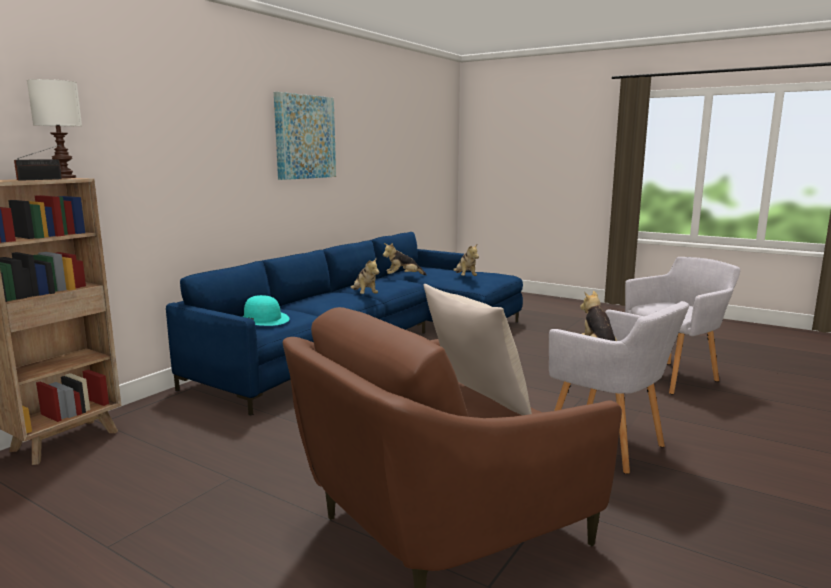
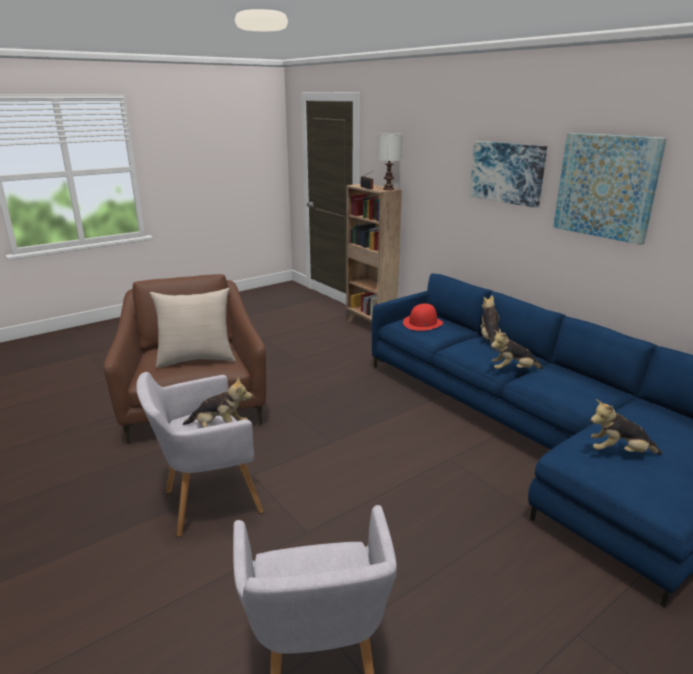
camera: 110 degrees right, 10 degrees up
(224, 133) = (507, 172): none -> picture
(263, 320) = (422, 323): turquoise hat -> red hat
(403, 276) = (622, 406): plush toy -> plush toy (489, 339)

